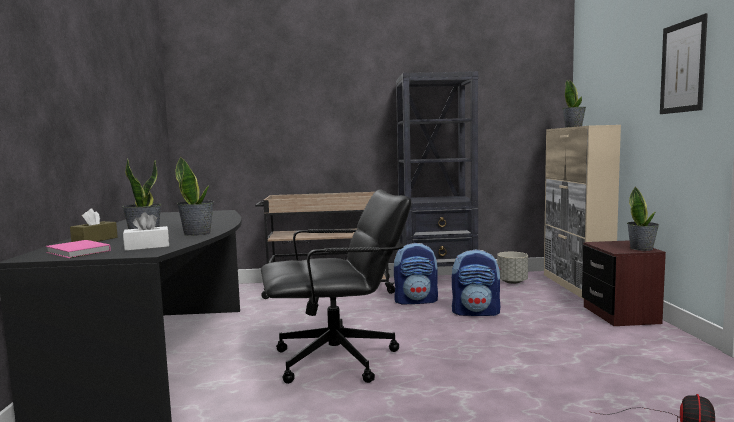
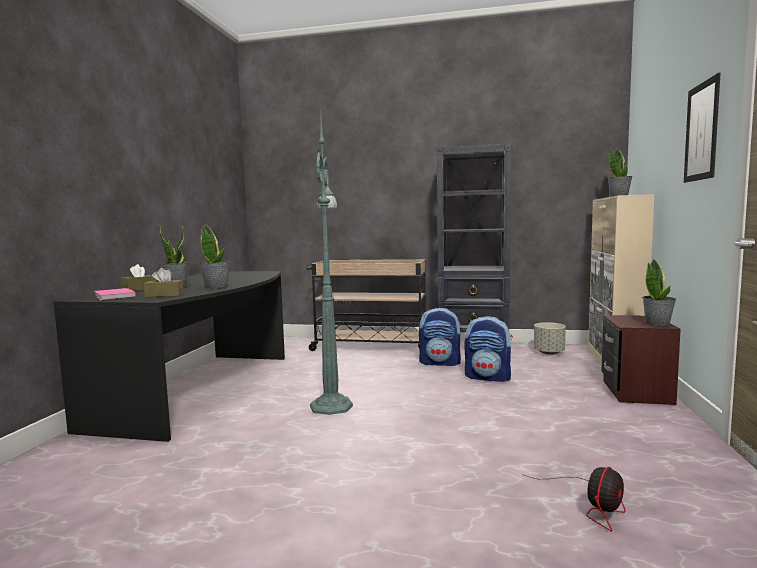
camera: 15 degrees right, 0 degrees up
(147, 247) = (164, 295): white tissue box -> brown tissue box
(337, 360) = (332, 405): black office chair -> green floor lamp

